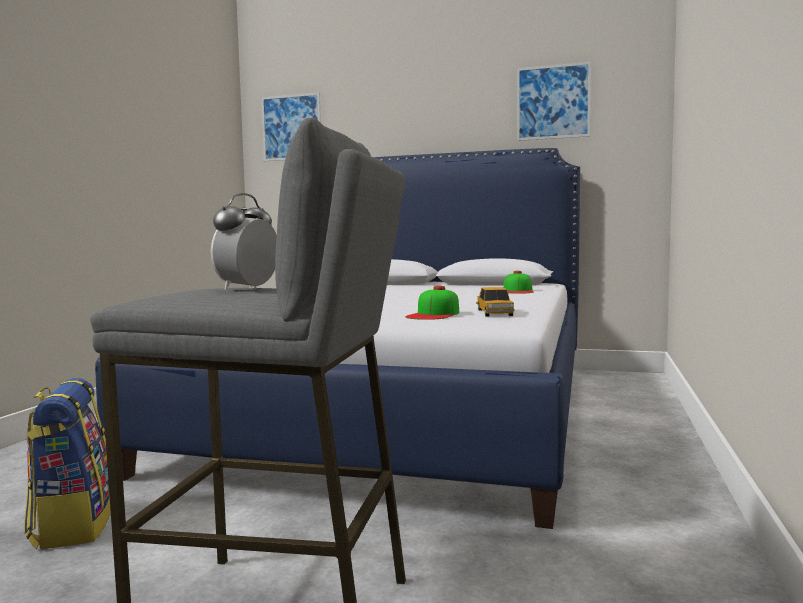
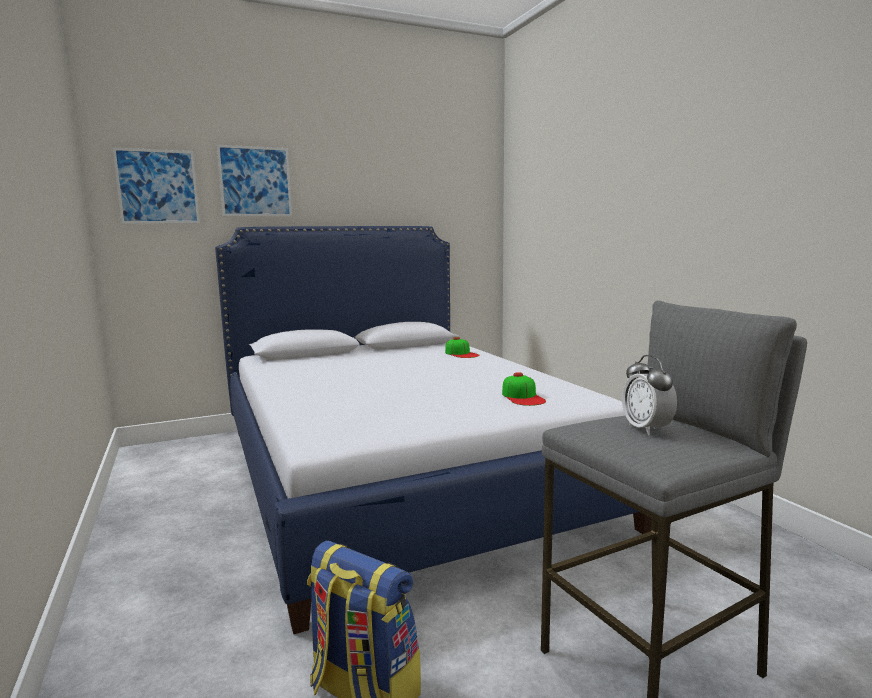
camera: 40 degrees left, 5 degrees up
(494, 312) = (545, 386): toy car -> none
(553, 102) = (423, 187): picture -> picture (255, 181)

